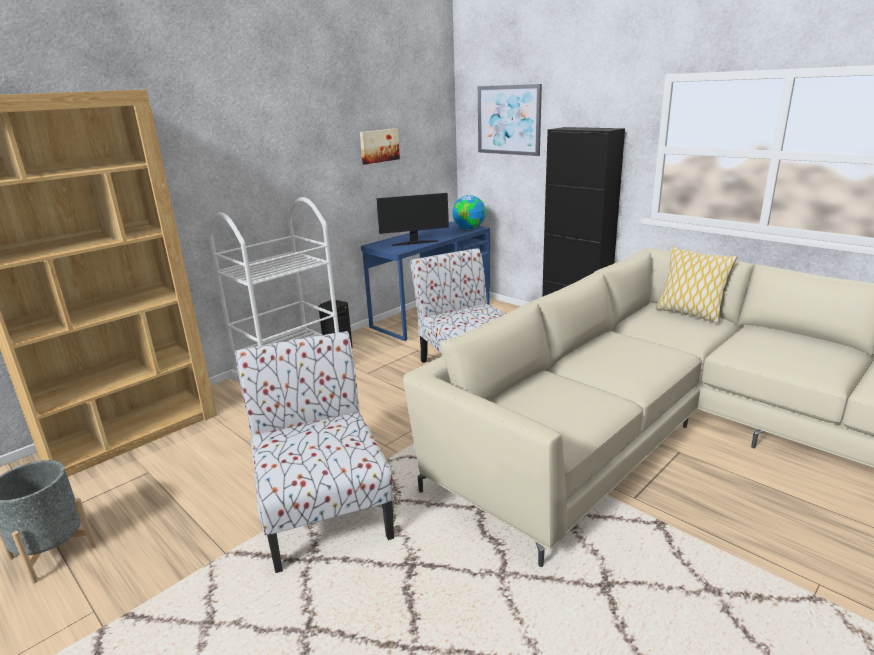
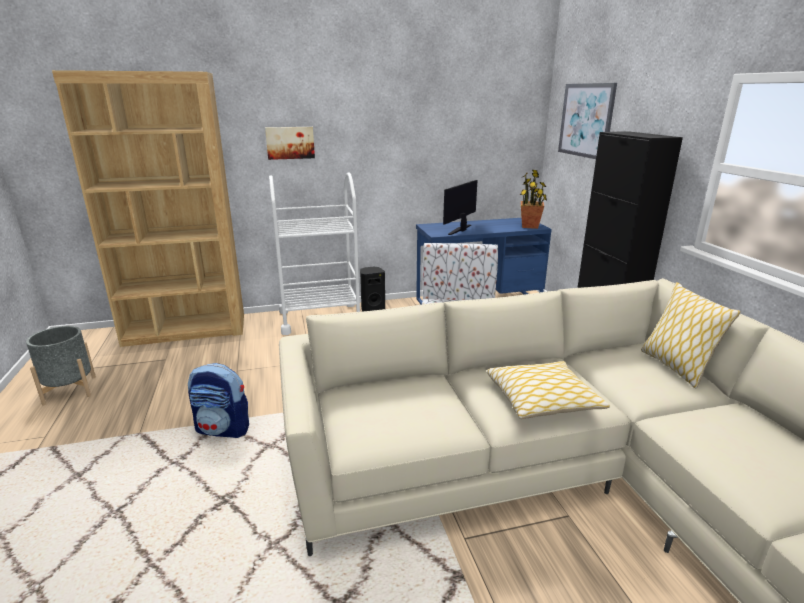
camera: 30 degrees right, 0 degrees up
(323, 509) = (223, 429): chair -> backpack
(379, 146) = (450, 135): picture -> picture (290, 142)
(414, 243) = (461, 230): monitor -> monitor turned 105 degrees clockwise
(469, 228) = (530, 226): globe -> potted plant
(643, 362) = (542, 400): none -> pillow

